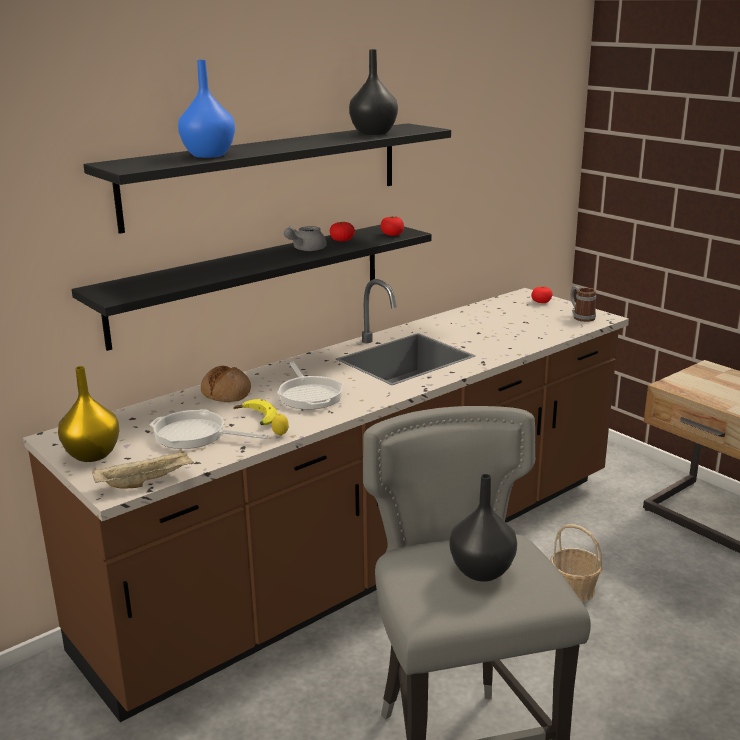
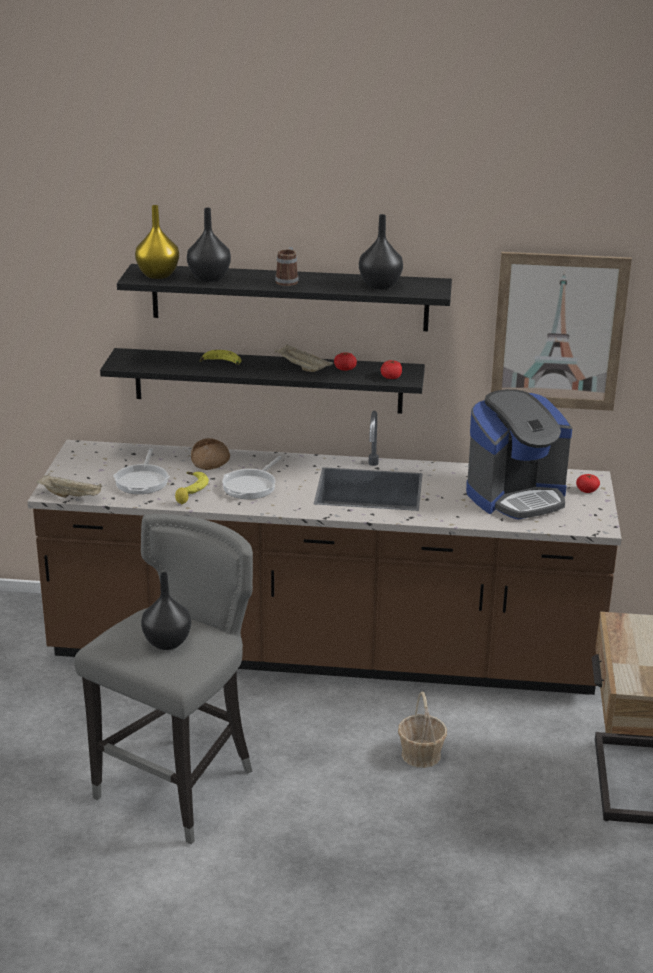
camera: 45 degrees right, 5 degrees up
(92, 454) = (77, 466): yellow vase -> yellow vase (158, 275)
(195, 435) = (142, 480): frying pan -> frying pan turned 150 degrees counterclockwise
(210, 155) = (209, 278): blue vase -> black vase
(224, 267) = (220, 364): none -> banana
(305, 249) = (302, 368): grey teapot -> beige tray
(484, 163) = (558, 332): none -> picture
(512, 321) = (516, 496): none -> coffee machine
(580, 317) = (582, 518): mug -> mug (288, 280)

